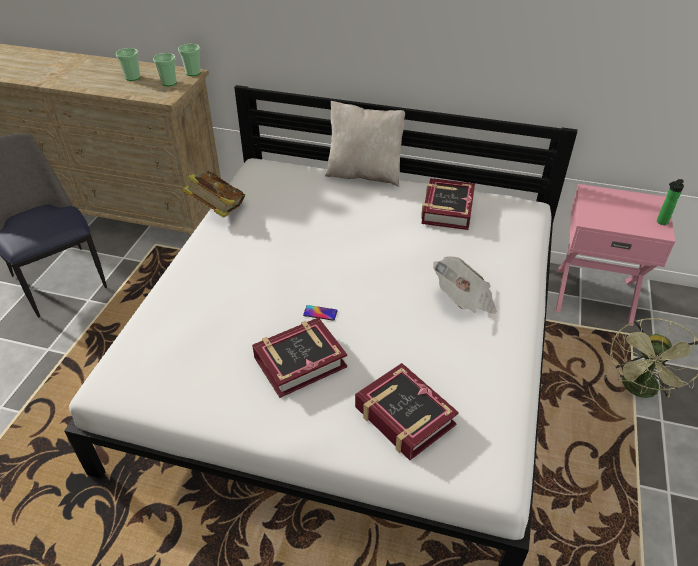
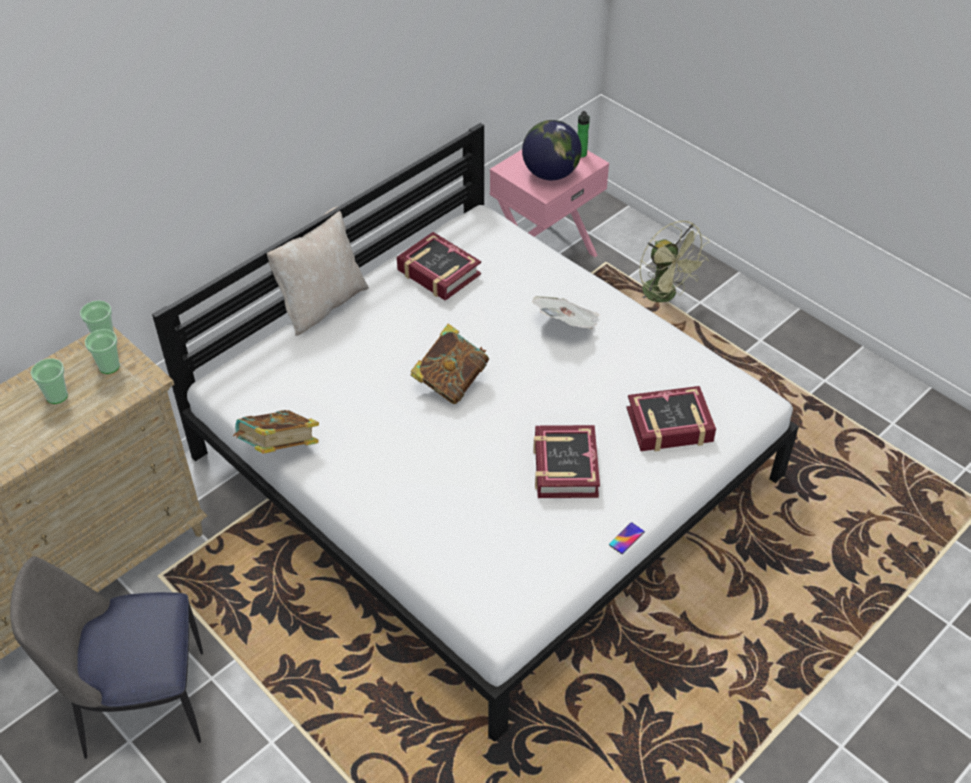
camera: 60 degrees left, 5 degrees up
(320, 313) = (512, 428): phone -> phone (626, 538)
(341, 260) = (450, 382): none -> book
(615, 214) = (550, 173): none -> globe

